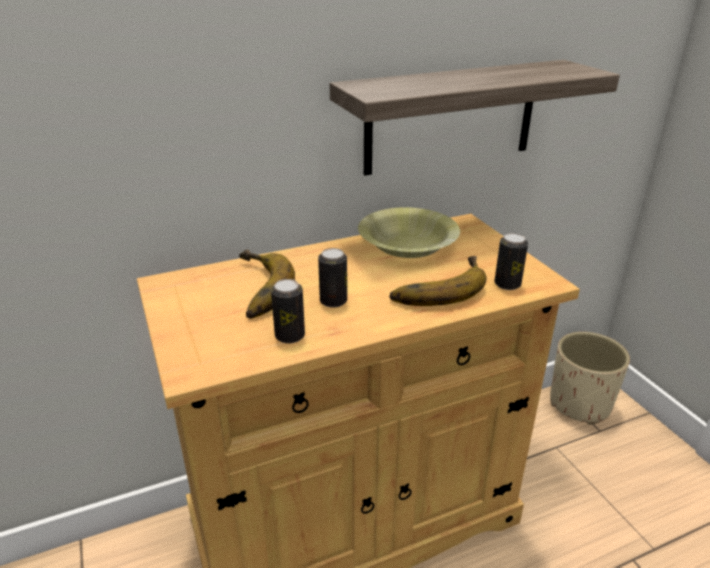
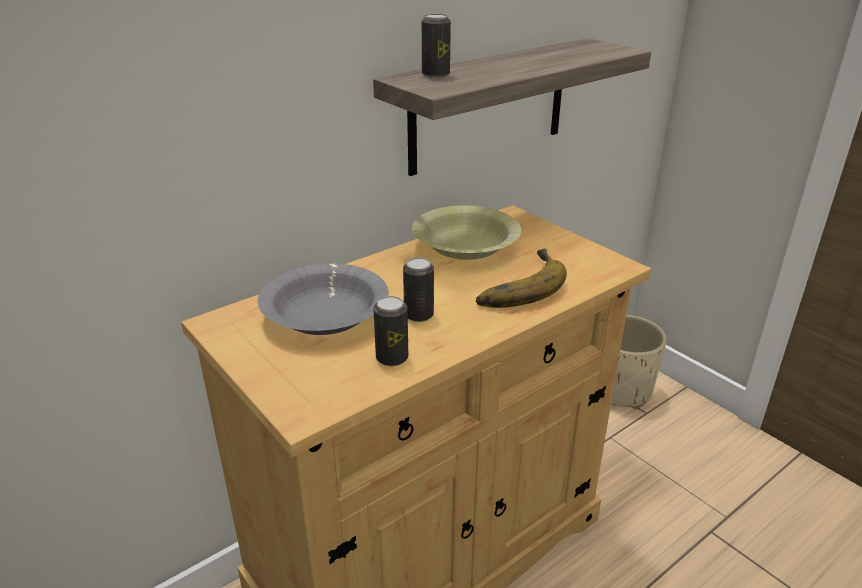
camera: 15 degrees left, 0 degrees up
(254, 289) = (326, 315): banana -> grey bowl
(507, 284) = (583, 273): can -> can (435, 75)

